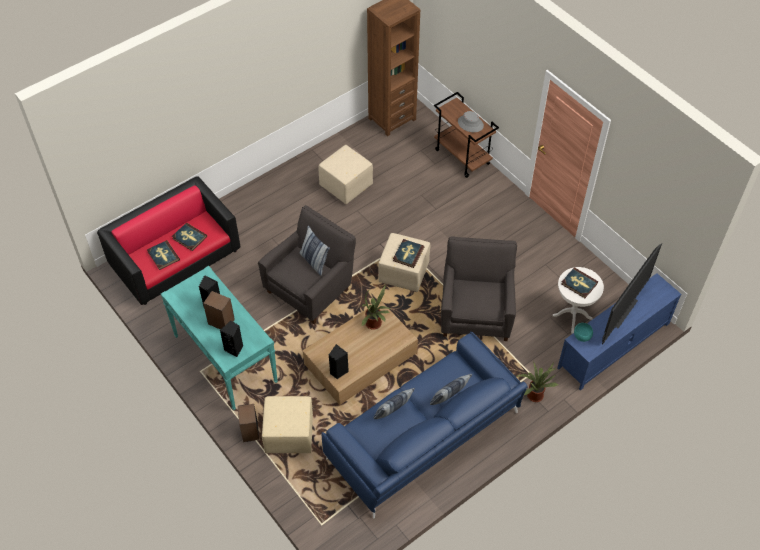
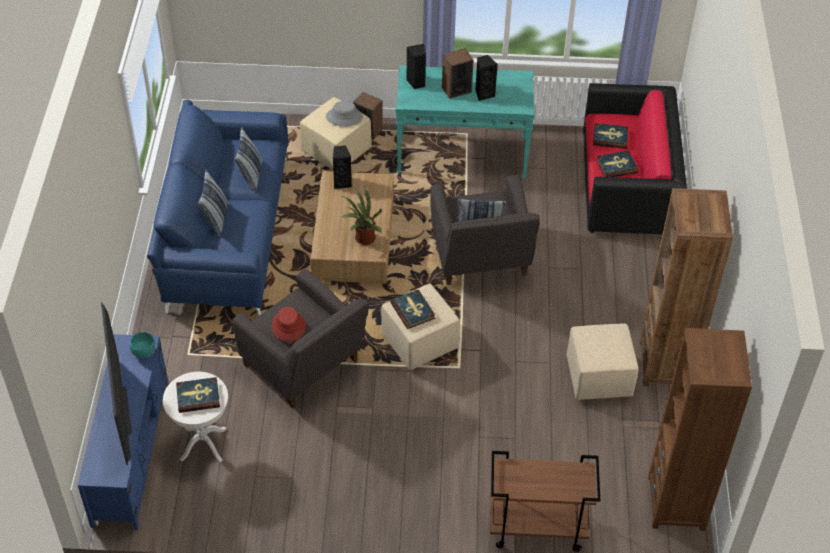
camera: 130 degrees right, 5 degrees down
(308, 165) = (665, 364): none -> brown bookcase
(470, 124) = (532, 479): grey hat -> grey hat (344, 117)
(485, 293) = (288, 326): none -> red hat
(535, 394) = (166, 341): potted plant -> none

